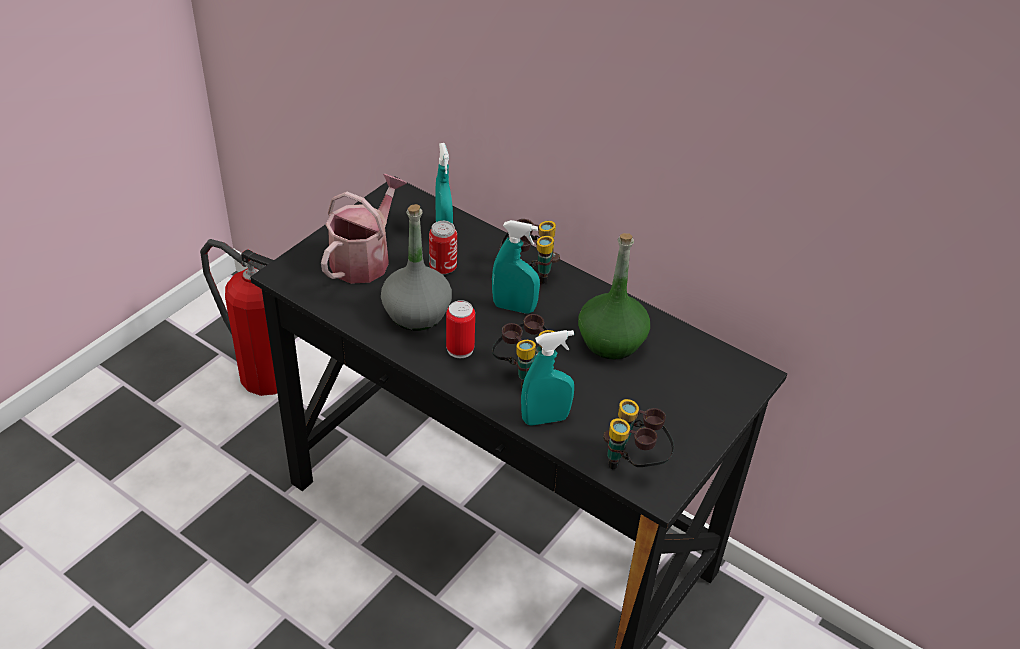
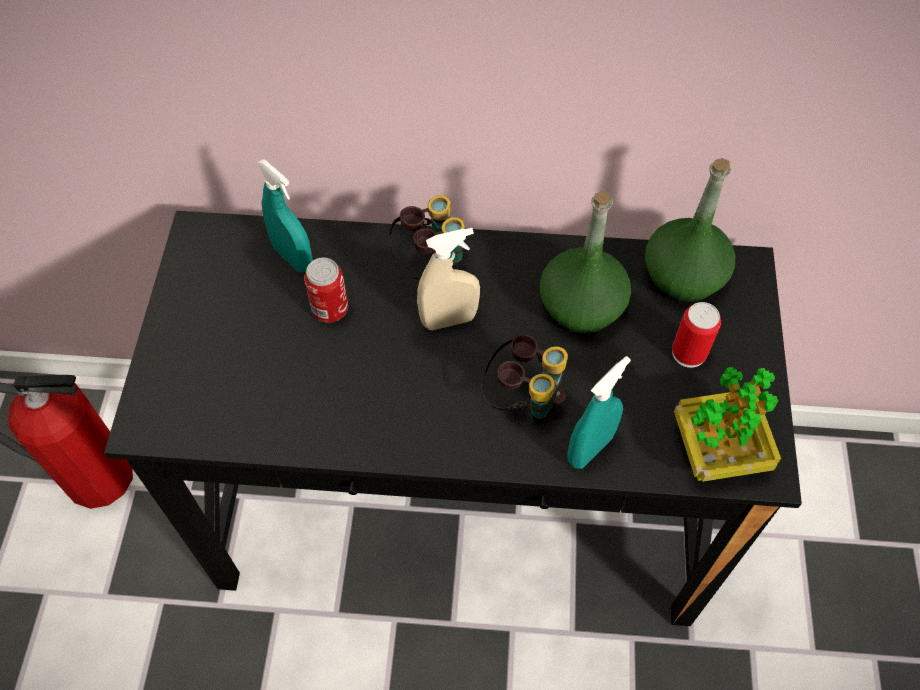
camera: 30 degrees left, 15 degrees up
(364, 258) = (229, 347): watering can -> none
(416, 313) = (347, 390): grey bottle -> none
(460, 349) = (432, 410): can -> can (688, 353)
(514, 307) = (449, 320): turquoise spray bottle -> beige spray bottle
(634, 463) = (718, 450): binoculars -> potted plant
(701, 358) = (683, 276): none -> green bottle

